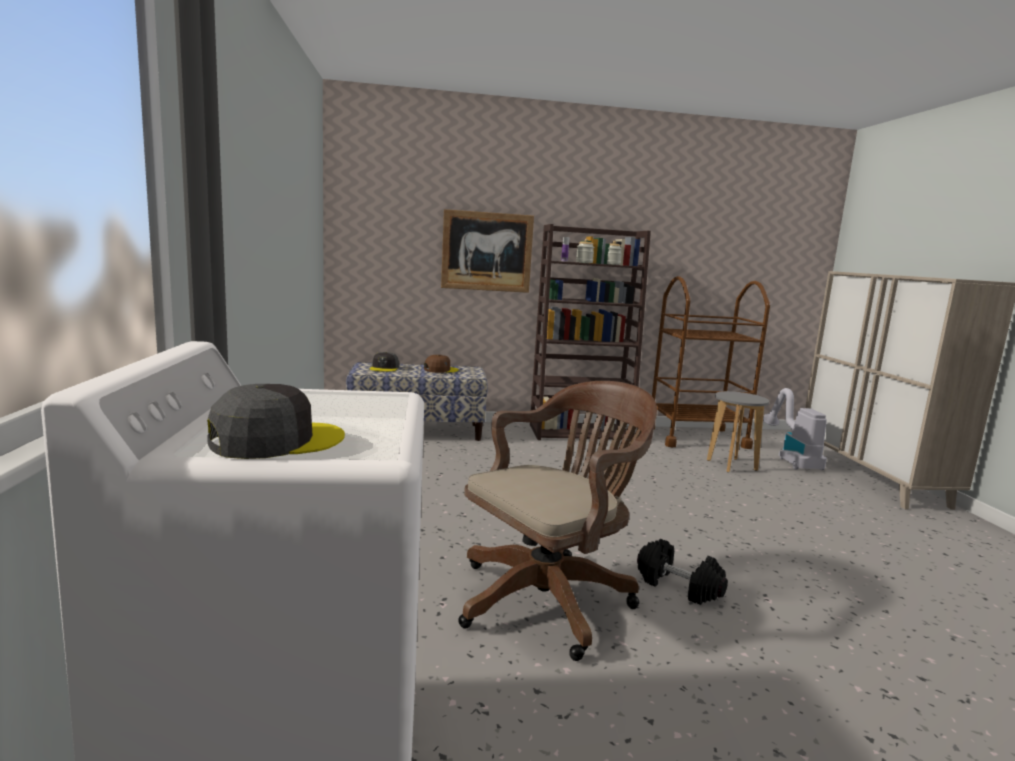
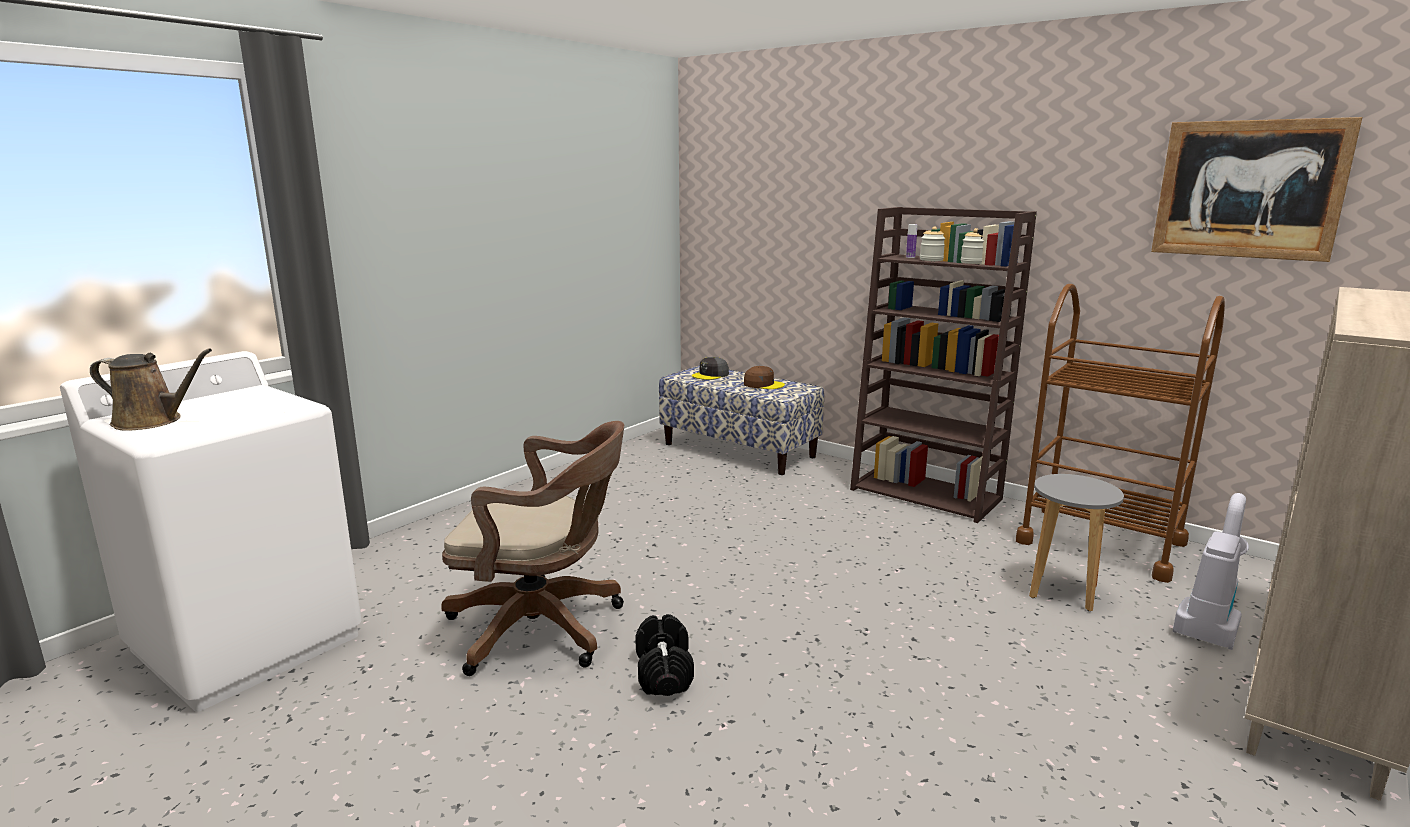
camera: 45 degrees right, 5 degrees up
(276, 440) = (152, 421): grey cap -> brown watering can
(487, 251) = (834, 242): picture -> picture (1248, 189)

